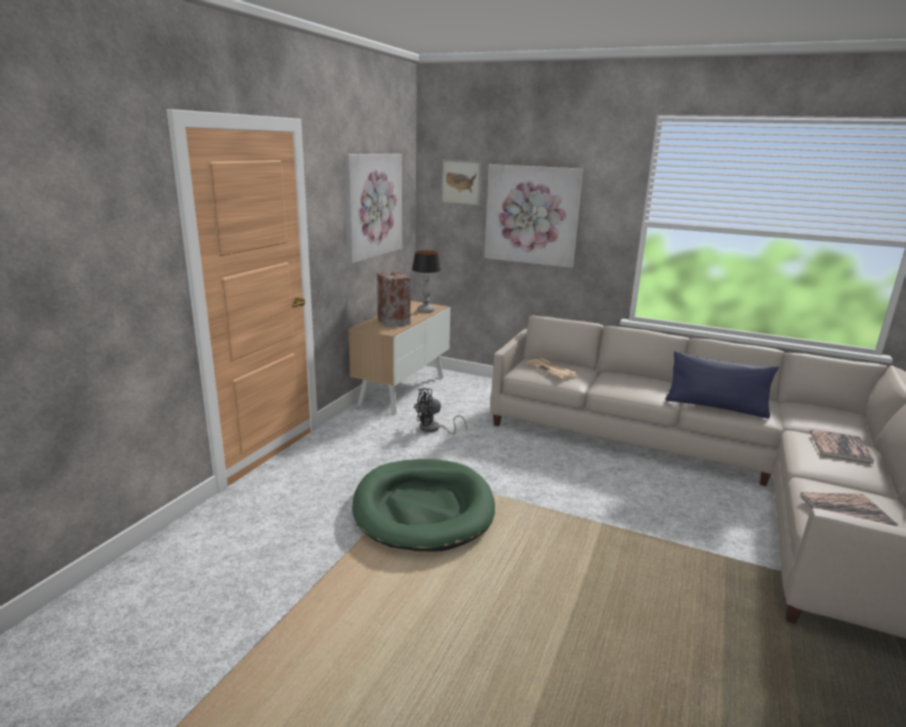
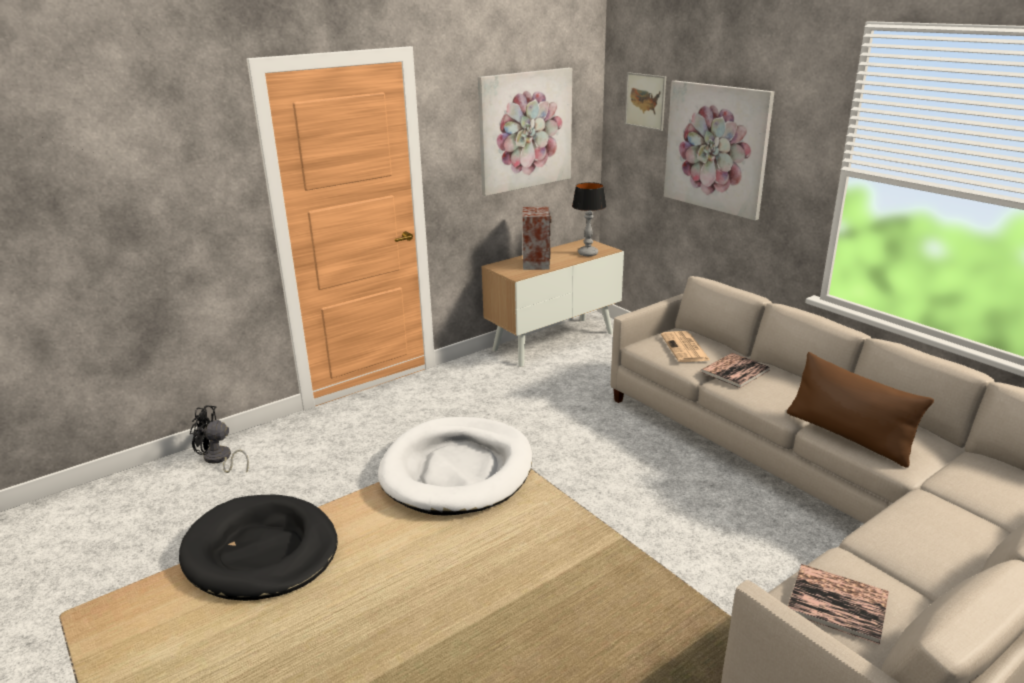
camera: 30 degrees right, 5 degrees up
(300, 642) = (261, 552): none -> black dog bed
(423, 508) = (457, 470): green dog bed -> white dog bed
(433, 429) = (545, 391): black fan -> black fan (219, 459)
(715, 407) = (848, 436): blue pillow -> brown pillow
(839, 447) = (958, 529): book -> book (735, 371)

